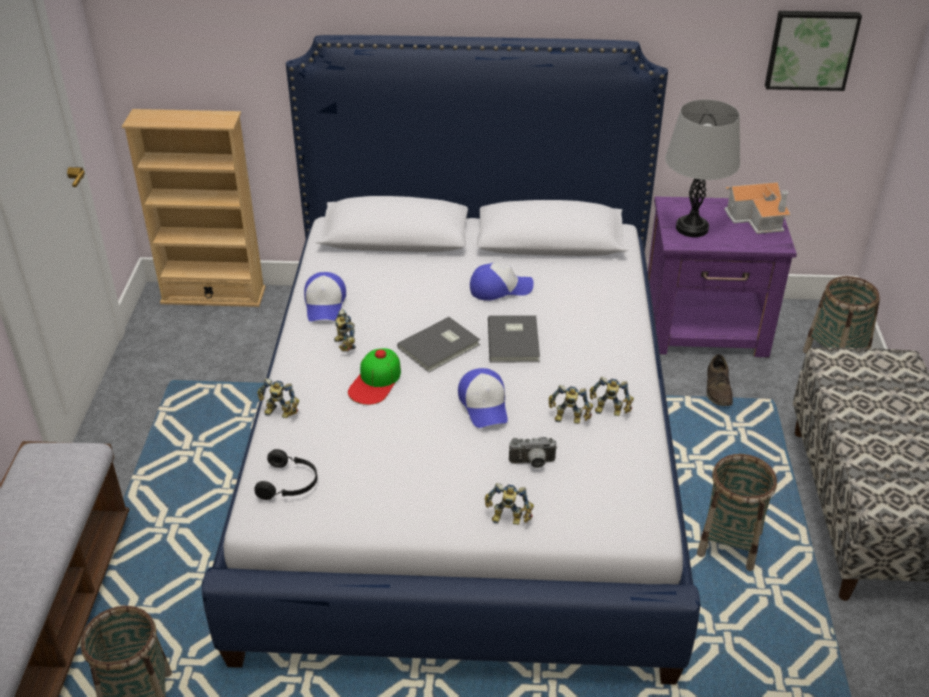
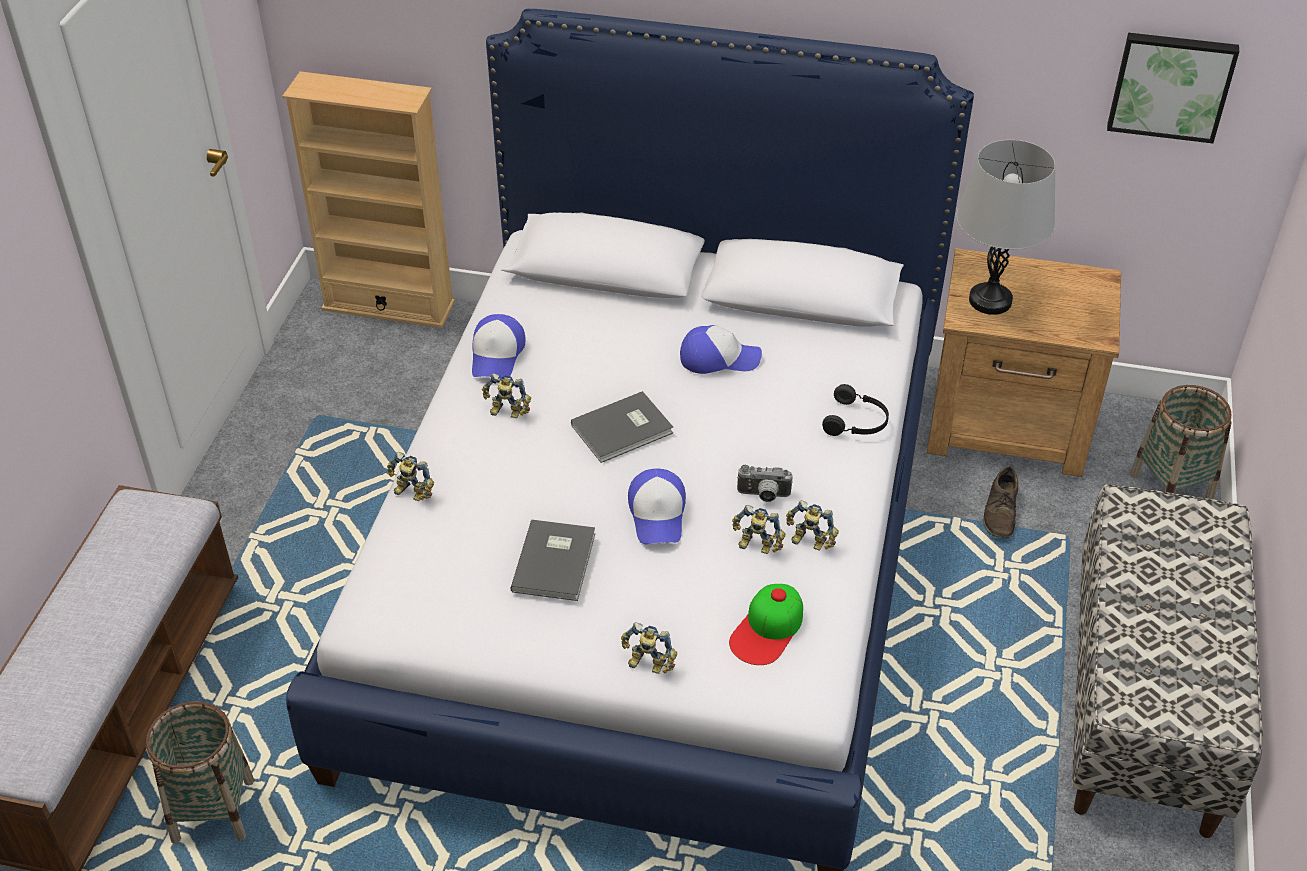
camera: 10 degrees right, 5 degrees up
(289, 483) = (404, 585): black headphones -> black headphones (856, 422)
(343, 345) = (506, 413): toy robot -> toy robot turned 60 degrees counterclockwise
(375, 381) = (534, 467): cap -> cap (767, 629)
(515, 340) = (718, 432): grey book -> grey book (556, 561)
(532, 463) = (696, 598): camera -> camera (763, 496)
(706, 328) = (1010, 426): purple nightstand -> brown nightstand
(729, 544) = (954, 721): basket -> none
(757, 218) = (1082, 295): toy house -> none

